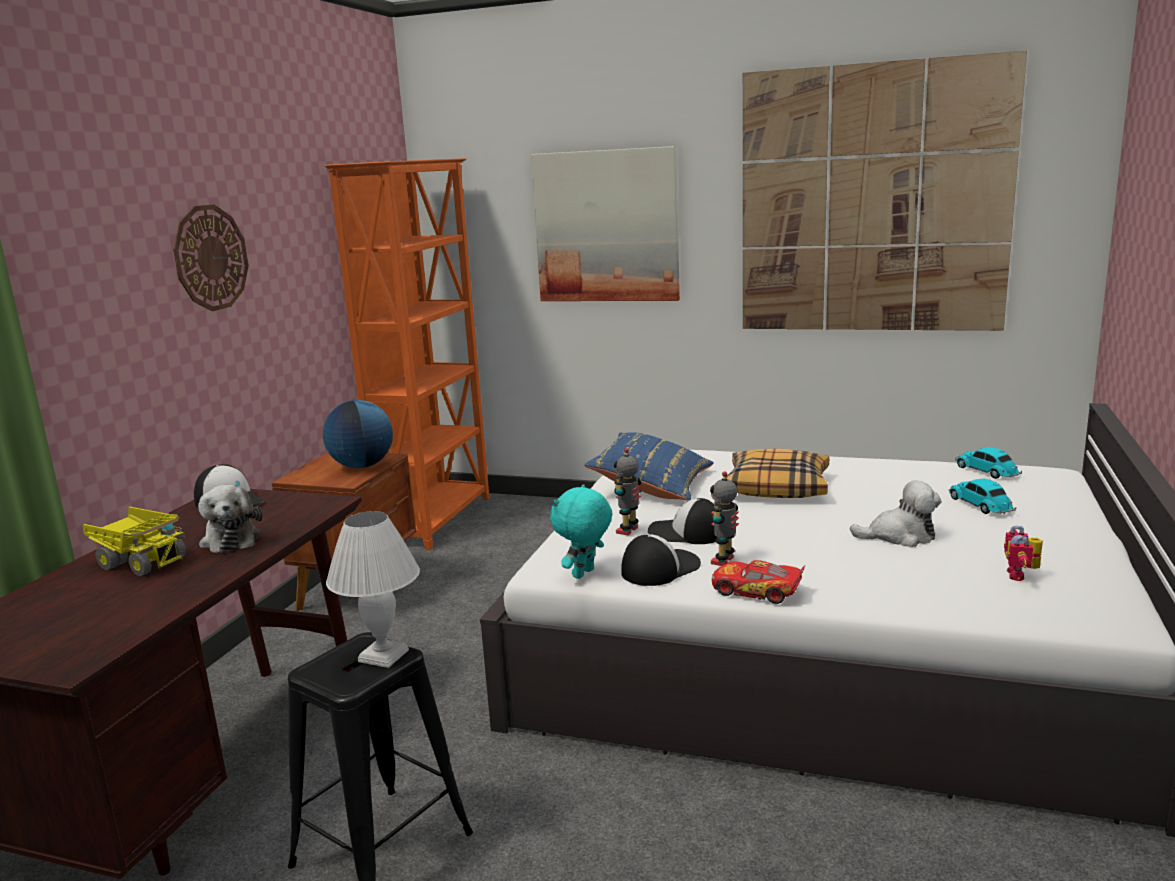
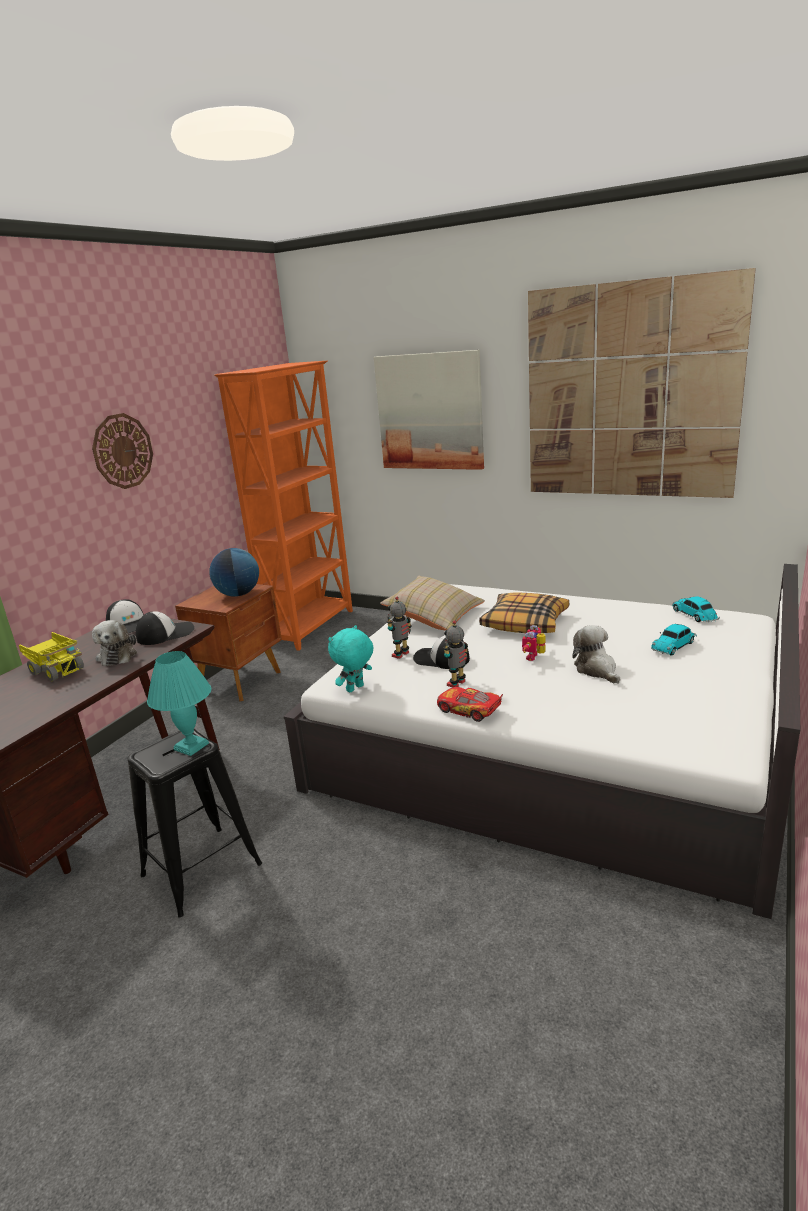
camera: 10 degrees right, 5 degrees up
(383, 656) = (191, 747): white table lamp -> turquoise table lamp
(652, 486) = (435, 618): blue pillow -> beige pillow
(659, 568) = (409, 687): cap -> cap (166, 634)
(899, 536) = (597, 670): plush toy -> plush toy turned 120 degrees counterclockwise
(981, 505) = (674, 645): toy car -> toy car turned 120 degrees counterclockwise
(1021, 575) = (672, 709): toy robot -> toy robot (535, 657)

